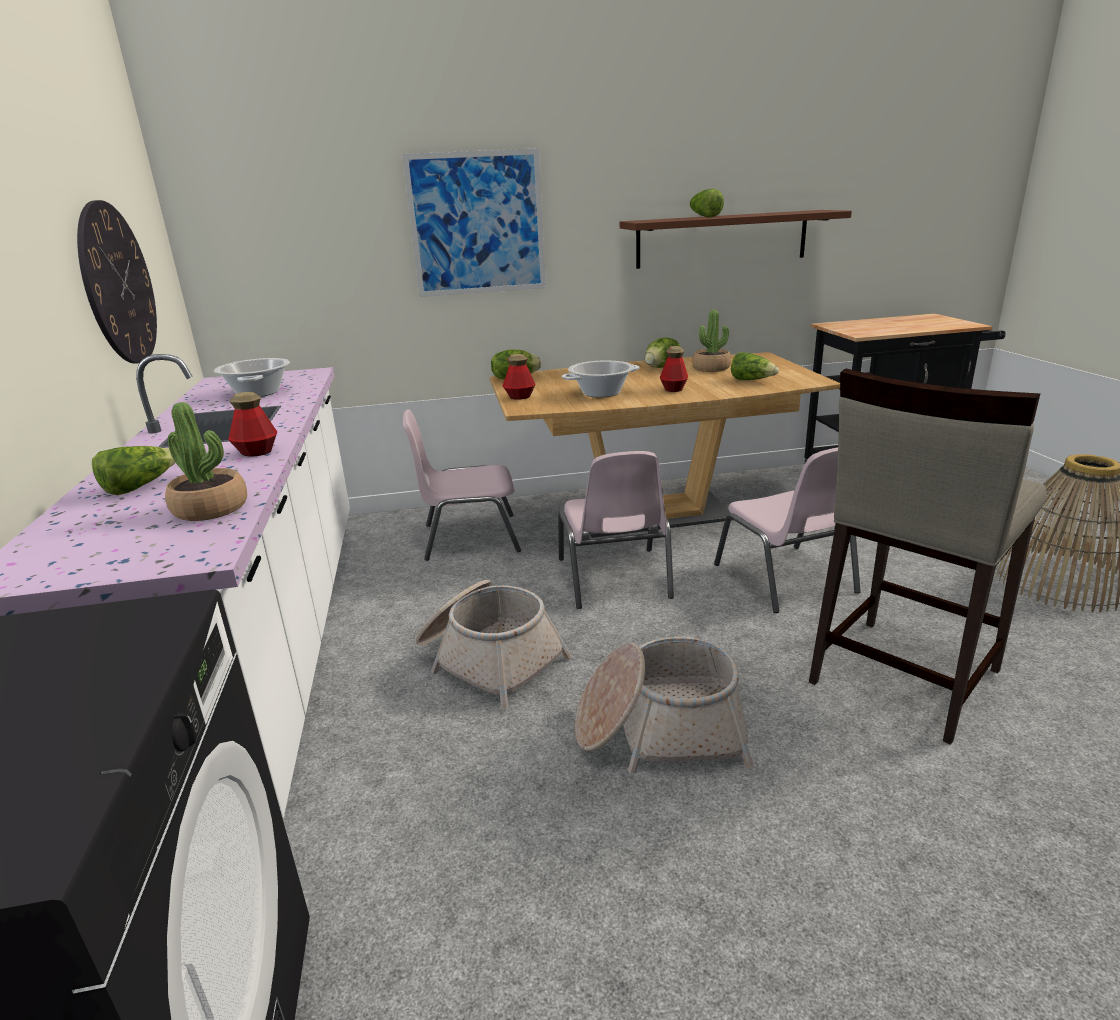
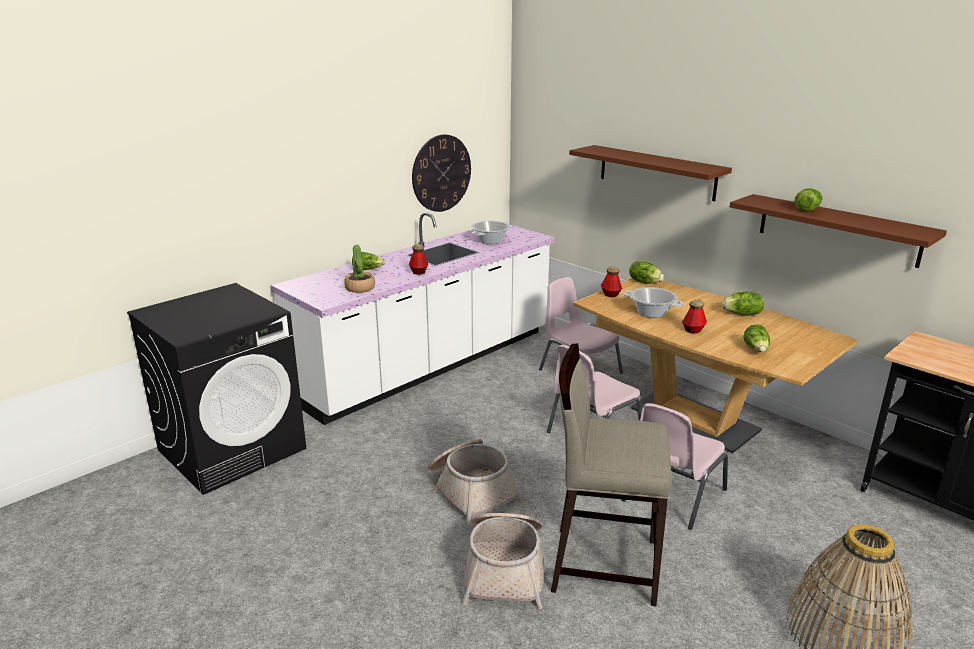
camera: 55 degrees right, 0 degrees up
(477, 224) = (656, 172): picture -> brown shelf
(489, 659) = (476, 424): basket -> basket (505, 569)
(711, 368) = (767, 330): potted plant -> none

